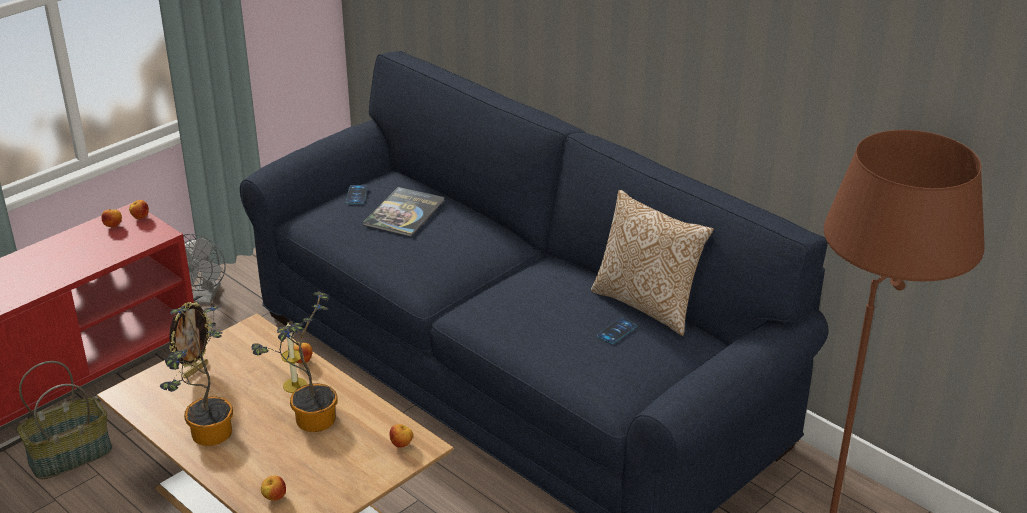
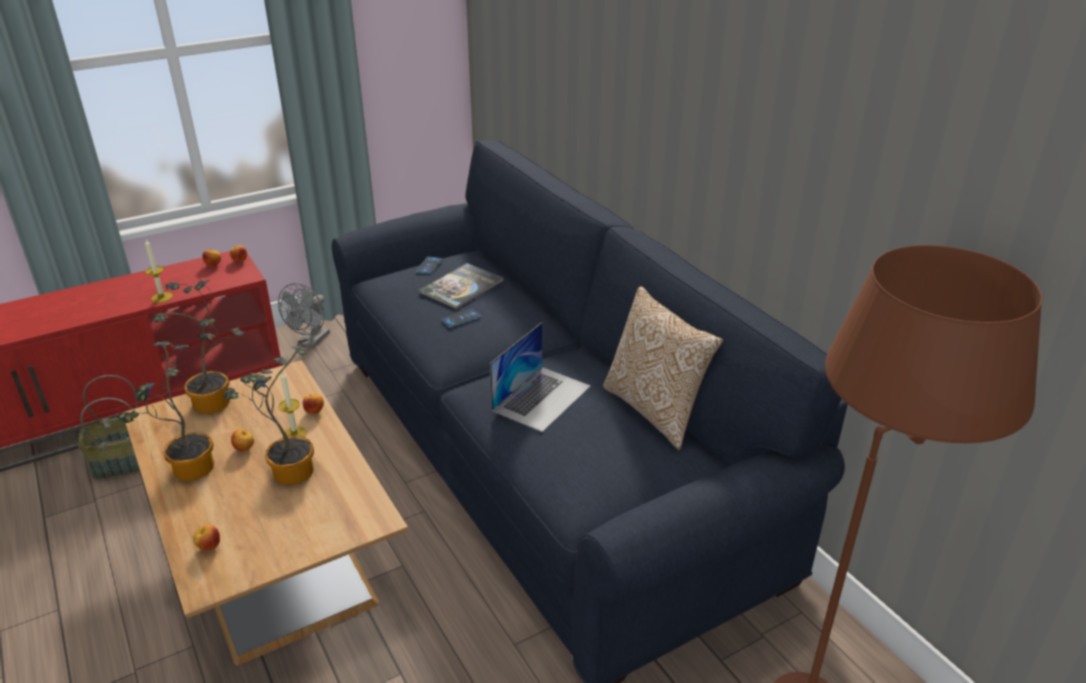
camera: 15 degrees right, 0 degrees up
(79, 269) = (162, 297): none -> candle
(195, 370) = (217, 404): picture frame -> potted plant
(402, 445) = (359, 514): apple -> apple (245, 449)
(539, 309) = (542, 398): none -> laptop
(617, 331) = (610, 433): phone -> phone (461, 318)

